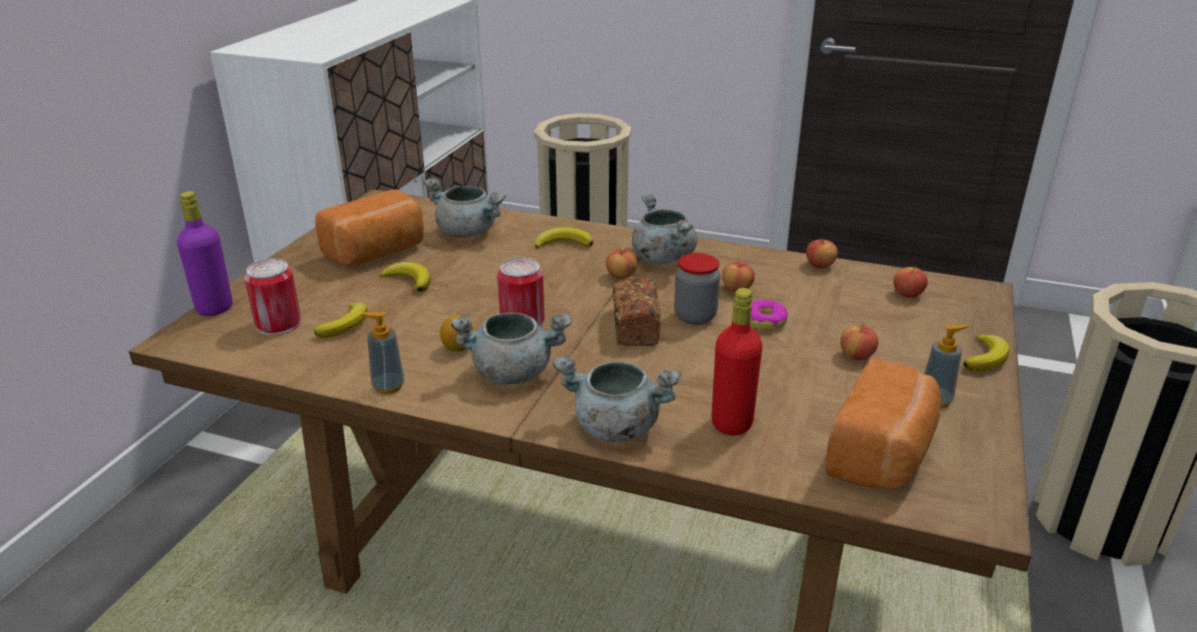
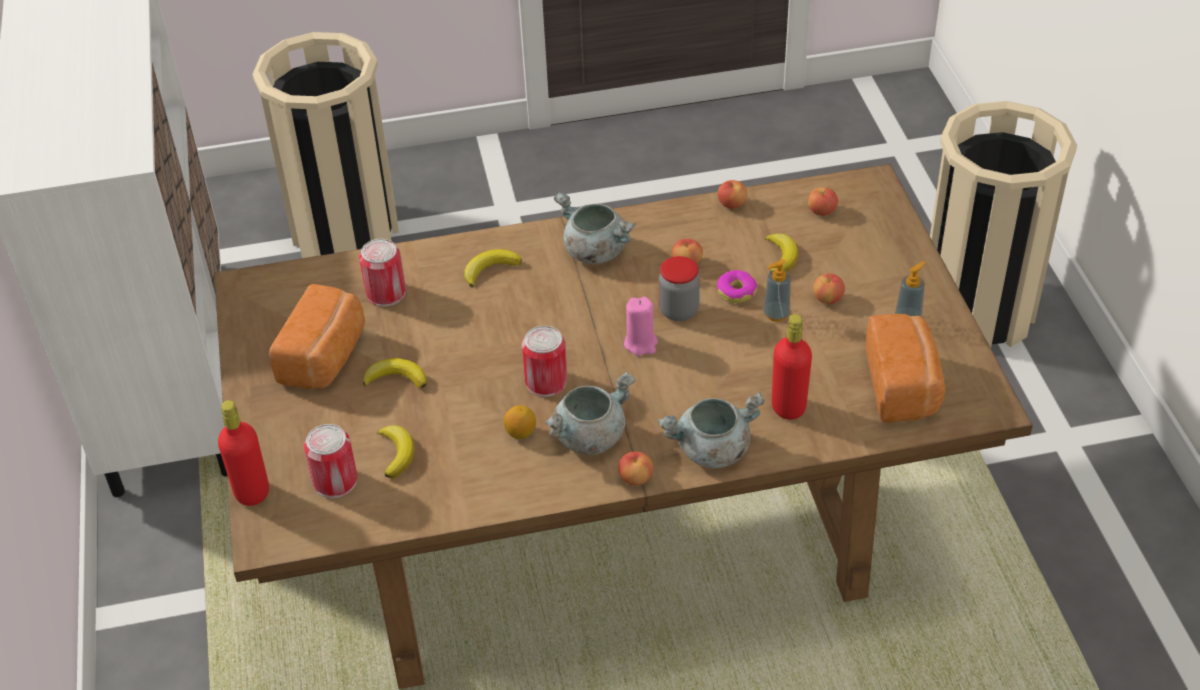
camera: 30 degrees left, 15 degrees up
(214, 308) = (252, 492): purple bottle -> red bottle
(388, 387) = (506, 497): soap dispenser -> soap dispenser (776, 314)
(468, 232) = (386, 293): grey cooking pot -> can
(621, 276) = (579, 289): apple -> apple (636, 478)
(635, 326) = (641, 343): bread -> pink candle
(986, 357) = (916, 259): banana -> banana (781, 257)

